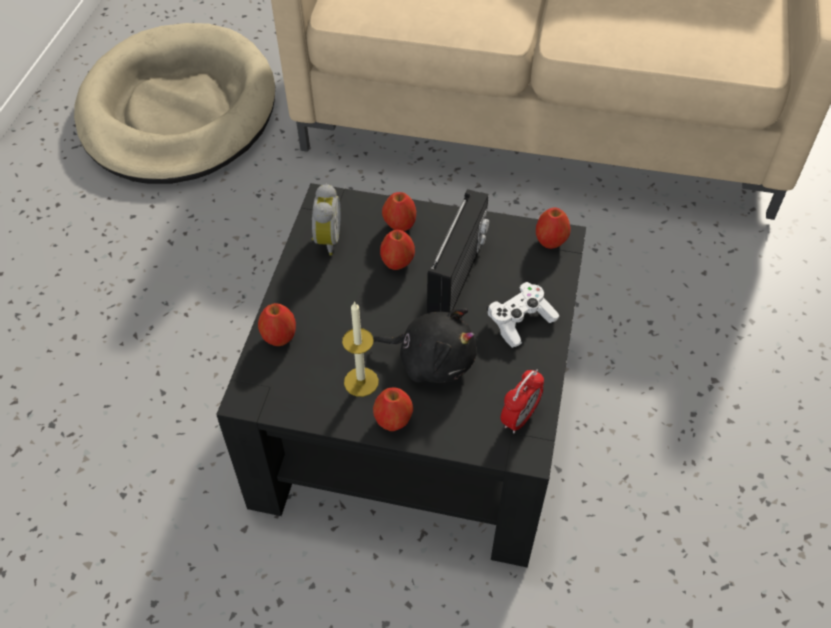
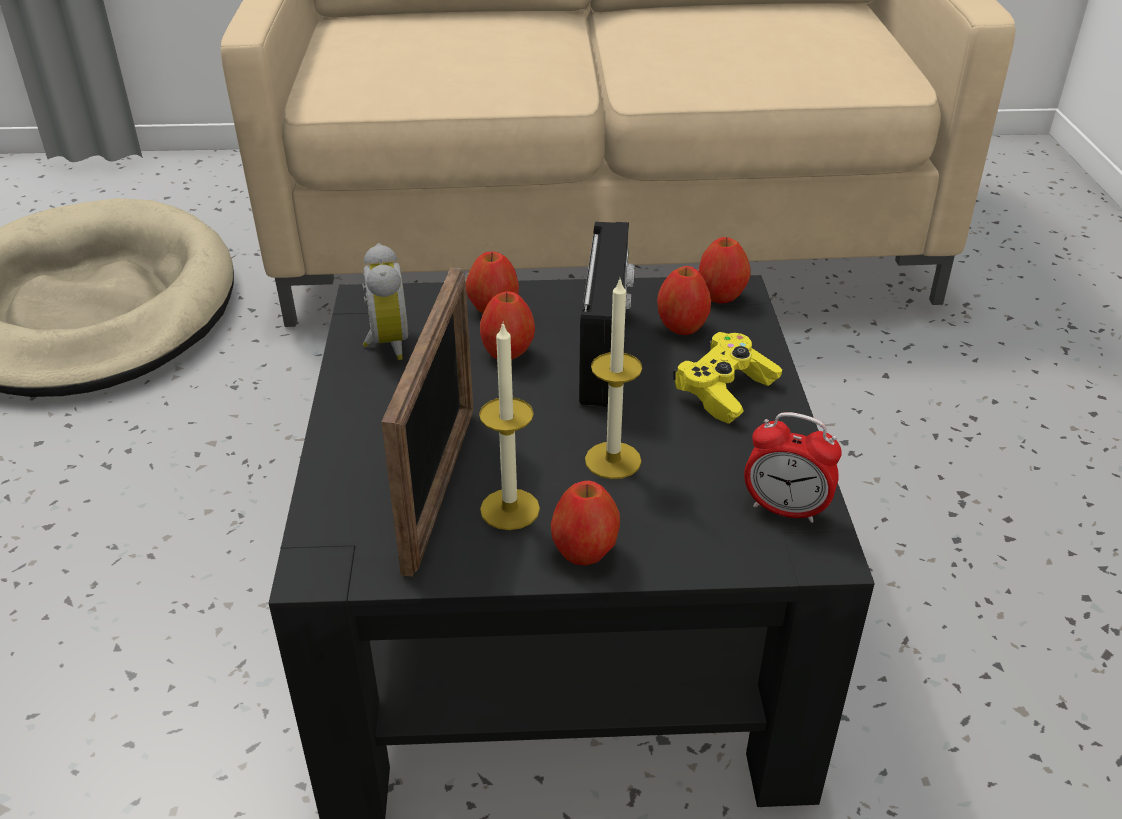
camera: 15 degrees left, 15 degrees down
(279, 337) = (350, 474): apple -> apple (682, 327)
(327, 356) = (440, 486): none -> picture frame
(432, 360) = (613, 460): black plush toy -> candle
(519, 418) = (785, 509): alarm clock -> alarm clock turned 90 degrees clockwise
(520, 321) = (725, 391): white game controller -> yellow game controller

